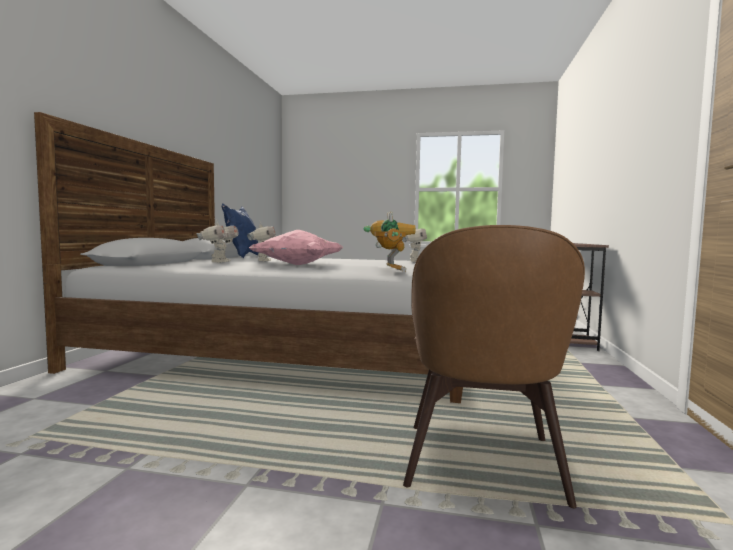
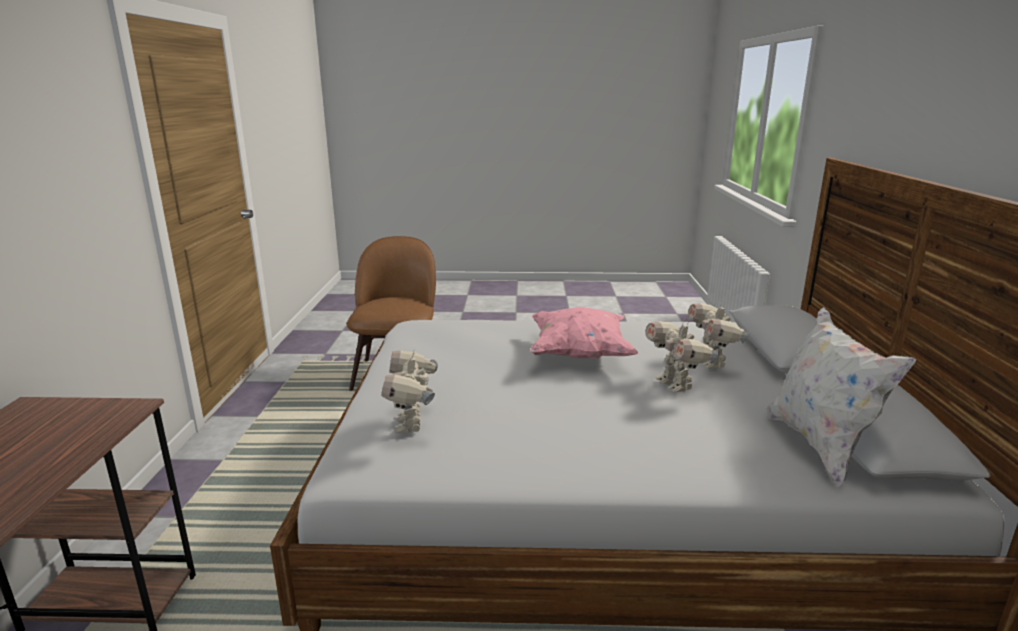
camera: 170 degrees right, 15 degrees up
(242, 257) = (819, 445): blue pillow -> white pillow
(389, 270) = (452, 326): toy robot -> none

